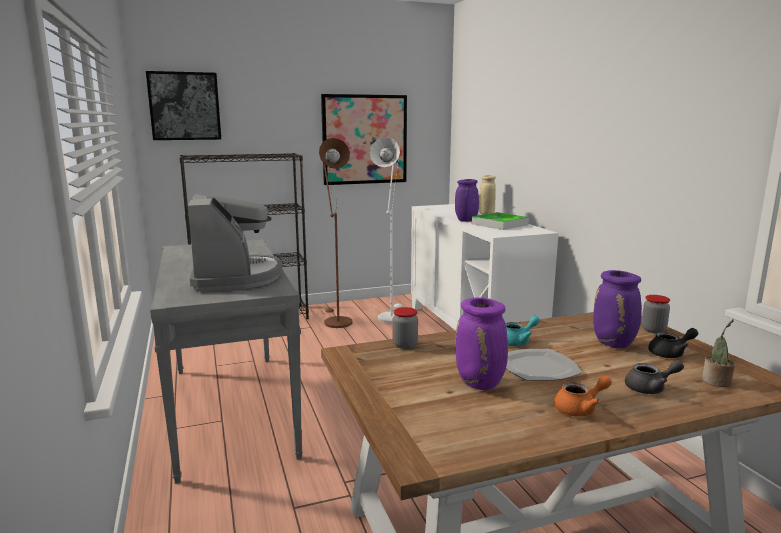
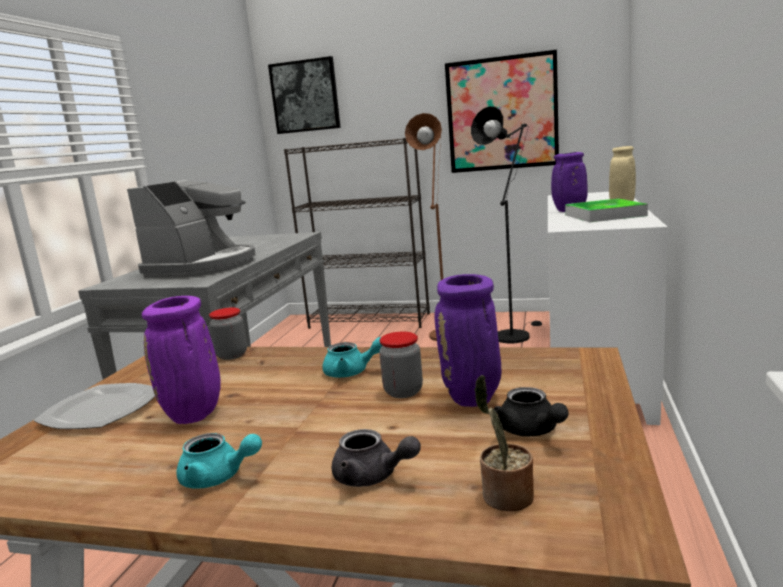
camera: 35 degrees right, 0 degrees up
(391, 316) = (514, 335): white floor lamp -> black floor lamp
(537, 367) = (298, 410): plate -> plate (101, 409)
(580, 409) = (218, 478): orange teapot -> turquoise teapot
(653, 330) = (588, 388): jar -> jar (403, 391)
(671, 354) = (531, 431): black teapot -> black teapot turned 45 degrees clockwise

